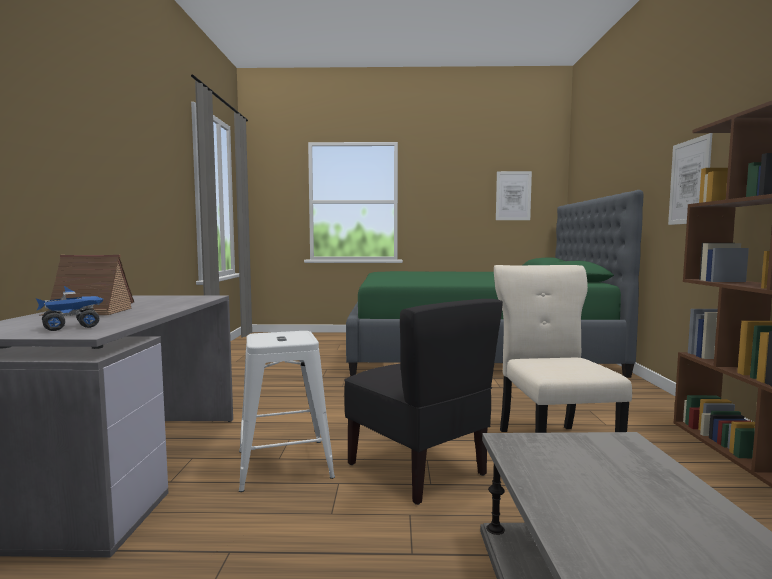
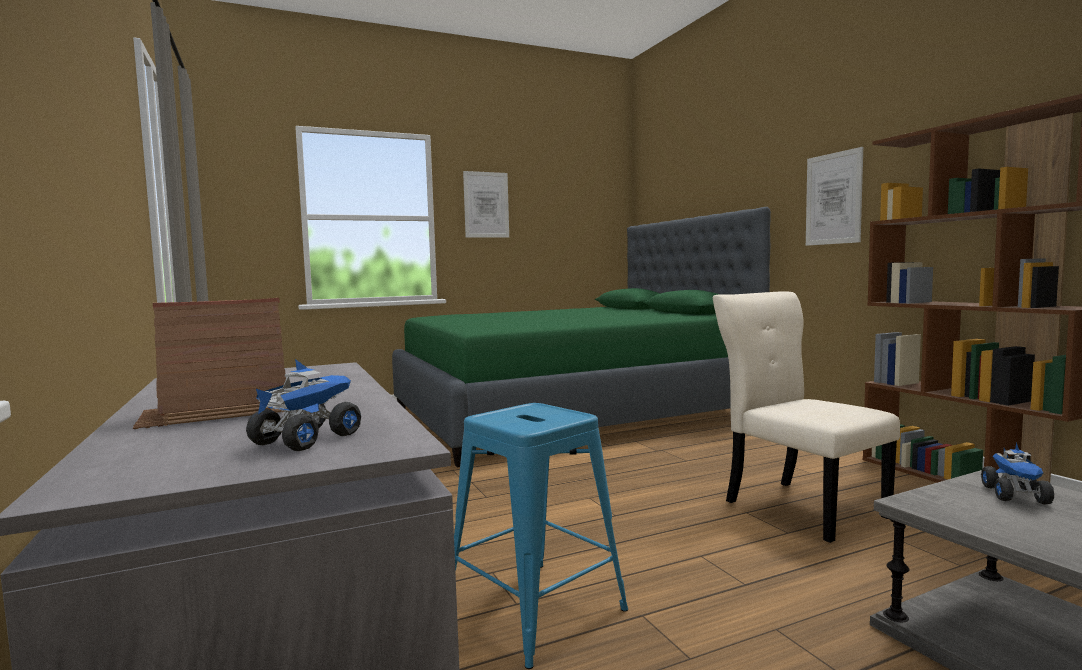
camera: 25 degrees left, 0 degrees up
(283, 464) = (534, 609): white stool -> blue stool
(418, 468) = (706, 569): black chair -> none
(513, 195) = (576, 213): picture -> picture (486, 205)
(607, 454) = (1016, 496): none -> toy truck

